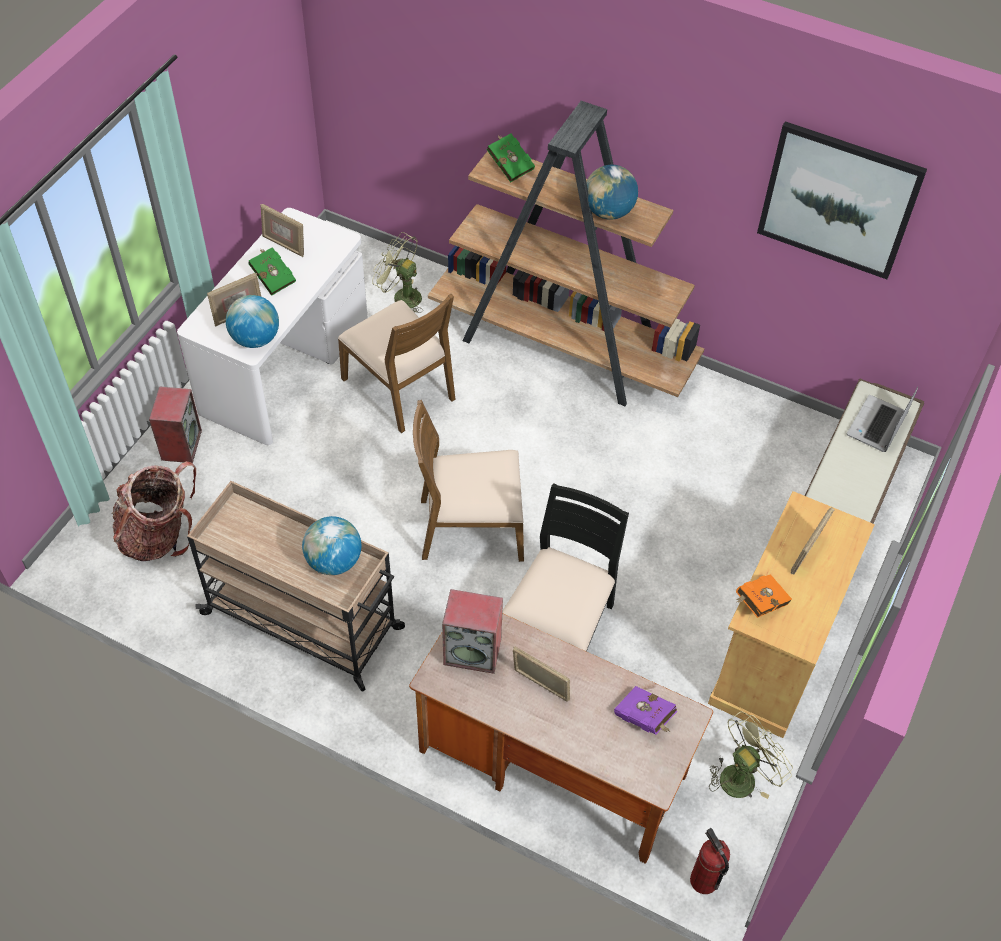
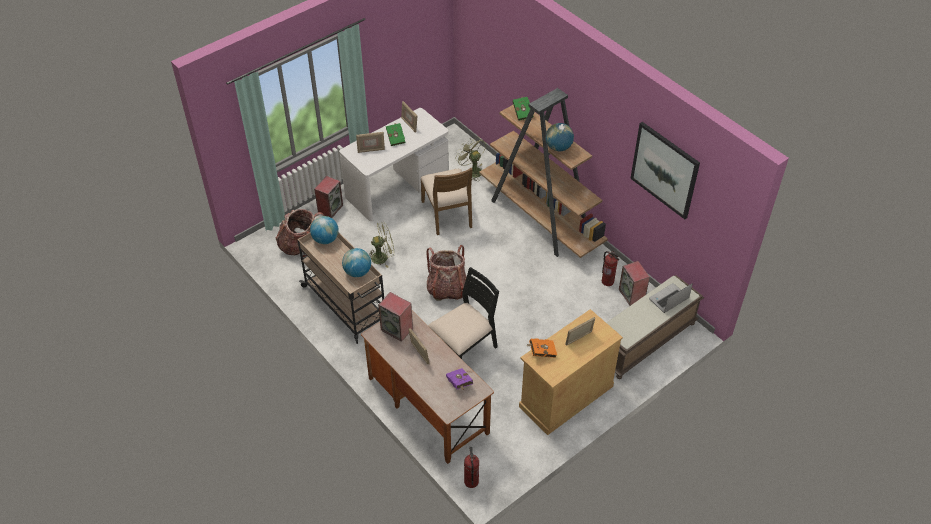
camera: 25 degrees right, 5 degrees down
(255, 339) = (373, 163): globe -> globe (325, 239)
(470, 527) = (447, 289): brown chair -> backpack
(729, 422) = (608, 281): none -> fire extinguisher
(742, 775) = (517, 444): green fan -> green fan (383, 257)
(779, 433) = (632, 295): none -> speaker

